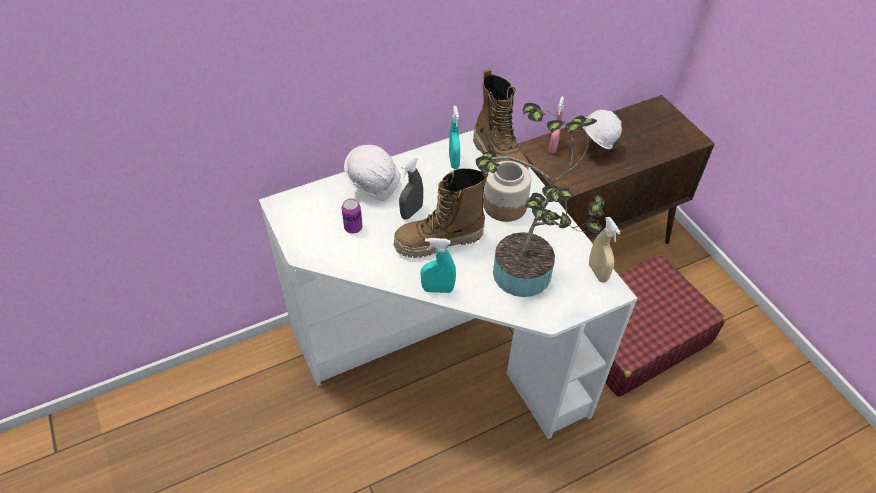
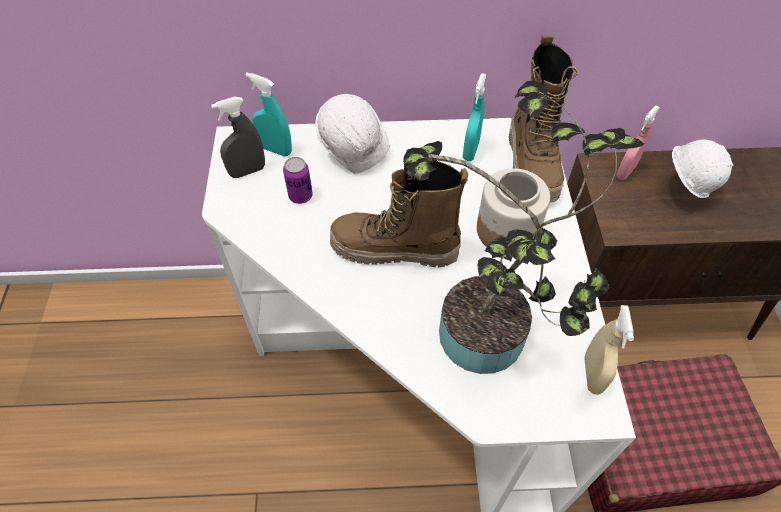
camera: 25 degrees right, 5 degrees up
(411, 212) = (381, 199): grey spray bottle -> grey spray bottle (247, 171)
(437, 289) = (357, 315): turquoise spray bottle -> turquoise spray bottle (276, 149)

